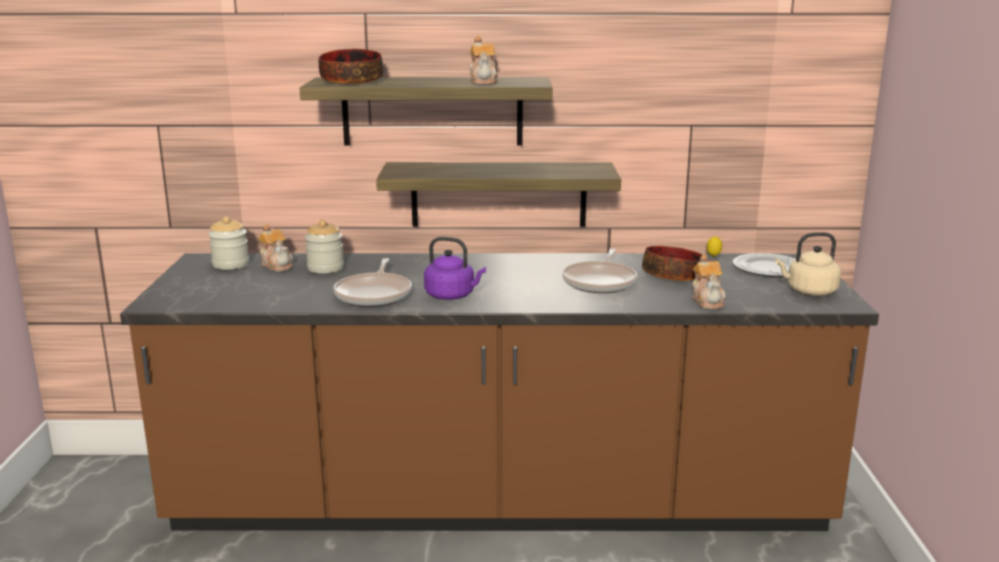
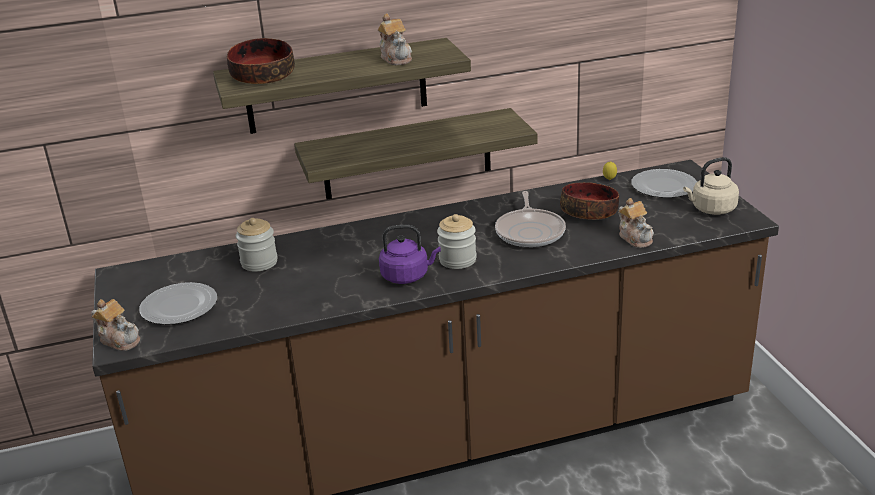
camera: 15 degrees left, 10 degrees up
(228, 286) = (179, 307): none -> plate
(230, 264) = (157, 276): jar -> jar (457, 260)
(277, 265) = (207, 268): teapot -> teapot (120, 339)
(375, 294) = (333, 289): frying pan -> none

